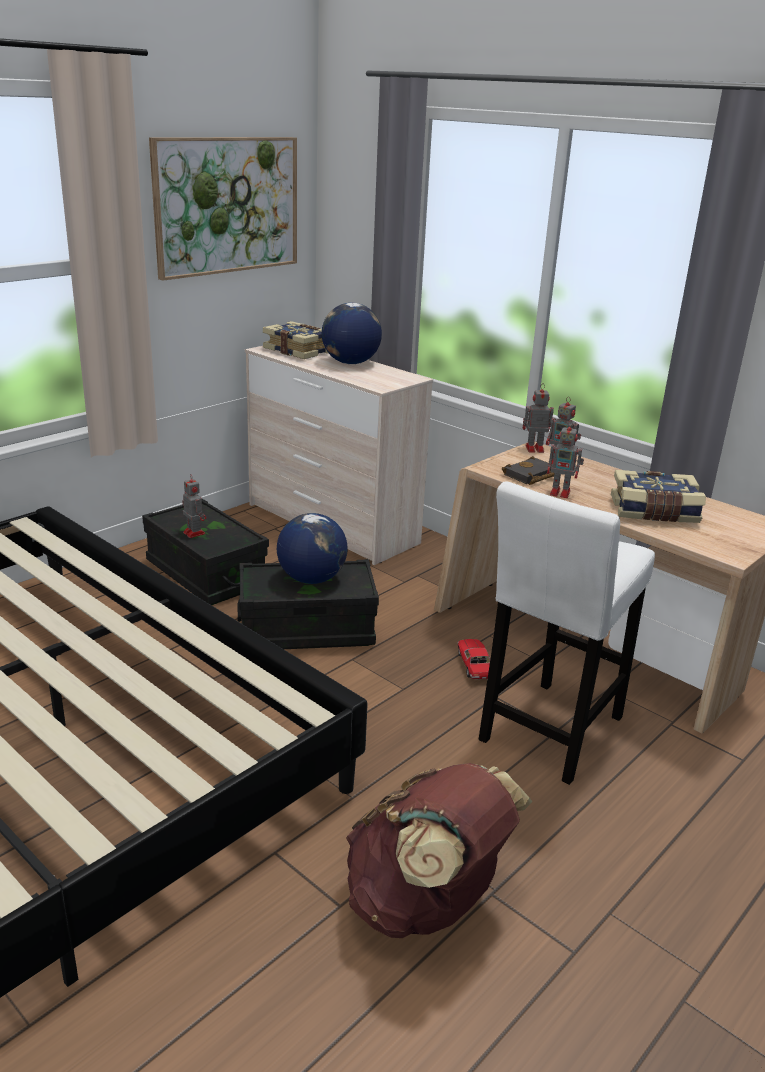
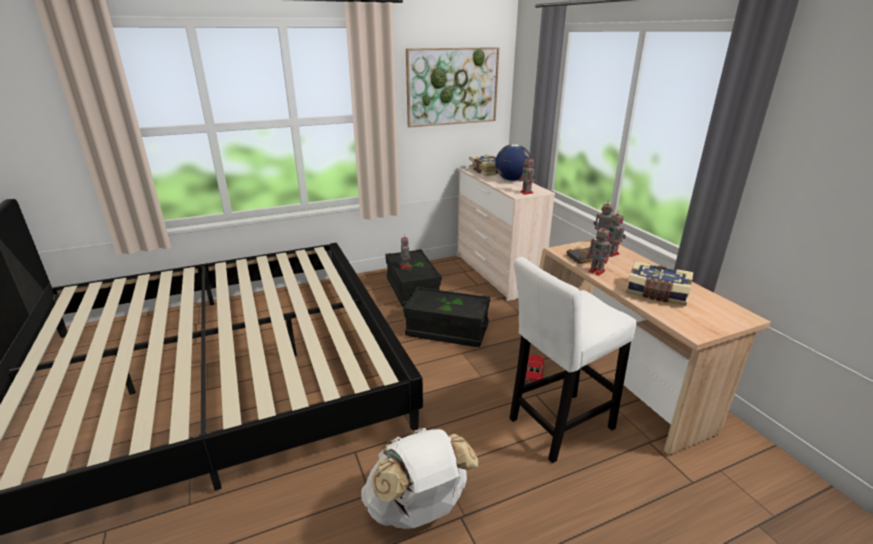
camera: 25 degrees right, 0 degrees up
(311, 579) = (451, 302): globe -> none
(392, 382) = (526, 193): none -> toy robot
(425, 903) = (418, 509): brown backpack -> white backpack

